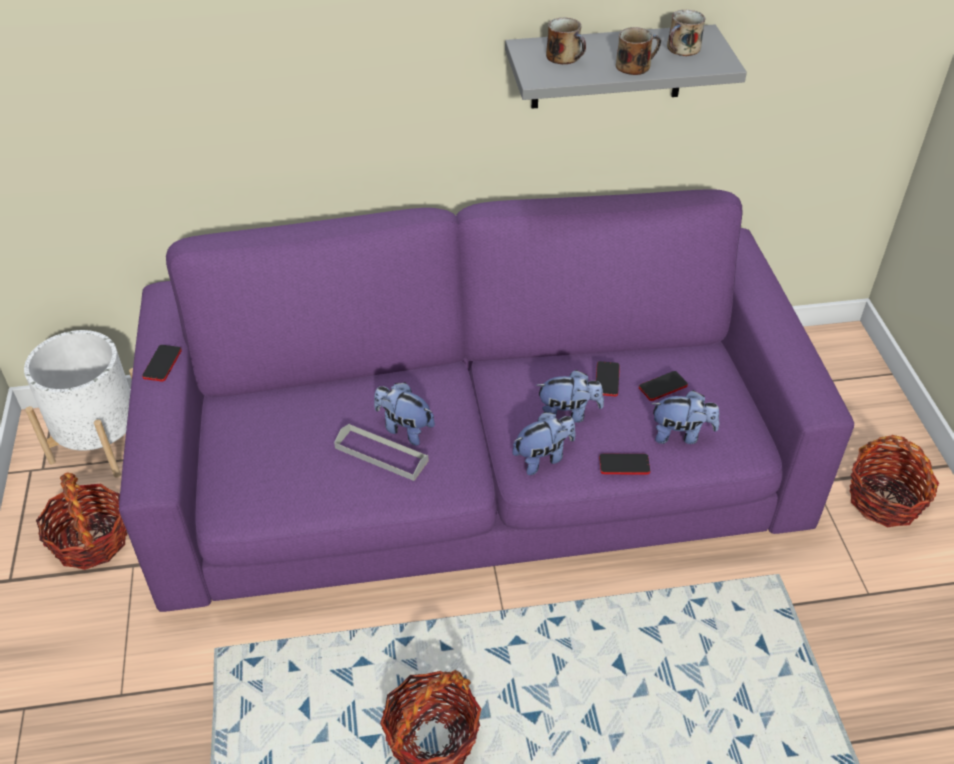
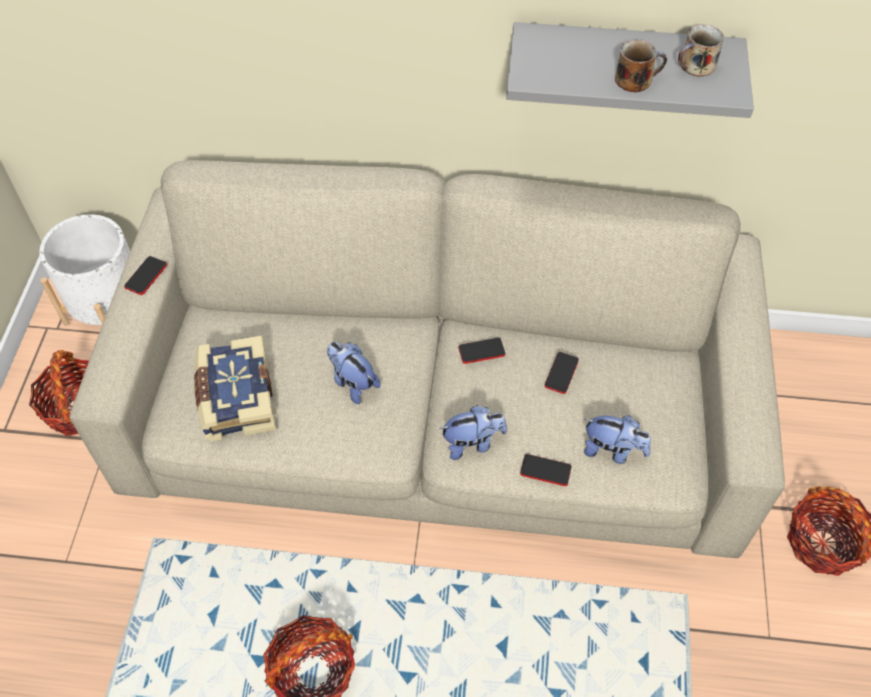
camera: 15 degrees right, 10 degrees up
(288, 465) = (235, 398): none -> book
(381, 454) = (322, 406): grey tray -> none
(476, 467) = (435, 414): purple sofa -> beige sofa
(565, 56) = (566, 55): mug -> none
(568, 414) = (511, 402): plush toy -> none
(663, 386) = (613, 393): phone -> phone (481, 351)

